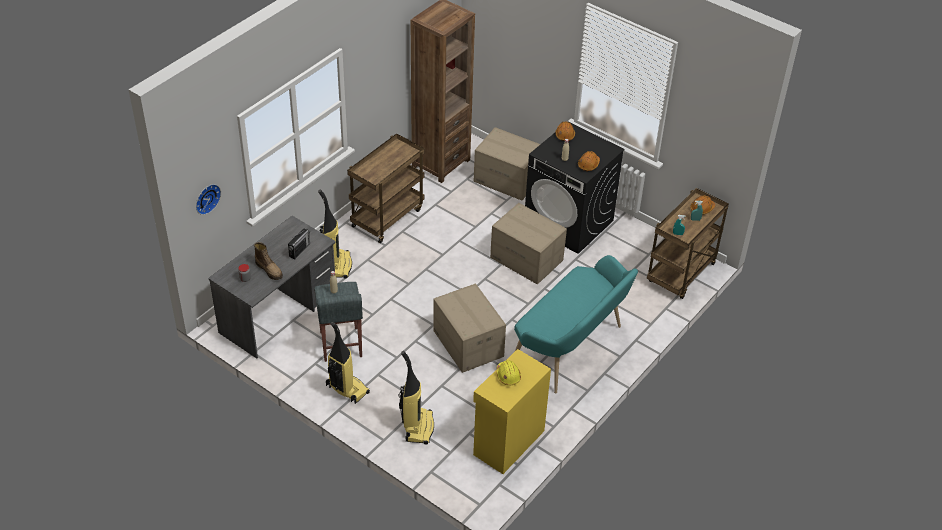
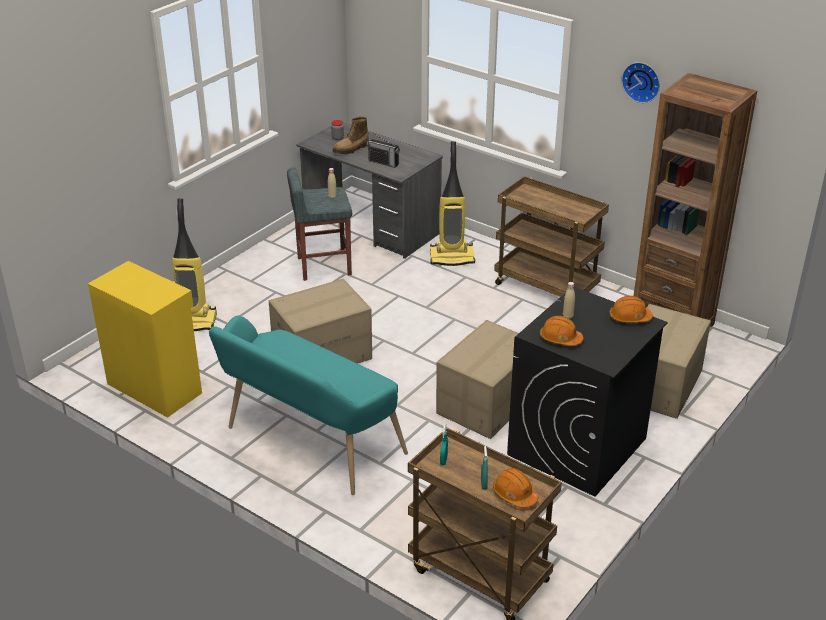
camera: 90 degrees right, 10 degrees down
(206, 198) = (375, 46): wall clock -> wall clock (642, 81)
(346, 389) = (255, 273): vacuum cleaner -> none
(508, 376) = (146, 283): yellow hard hat -> none

